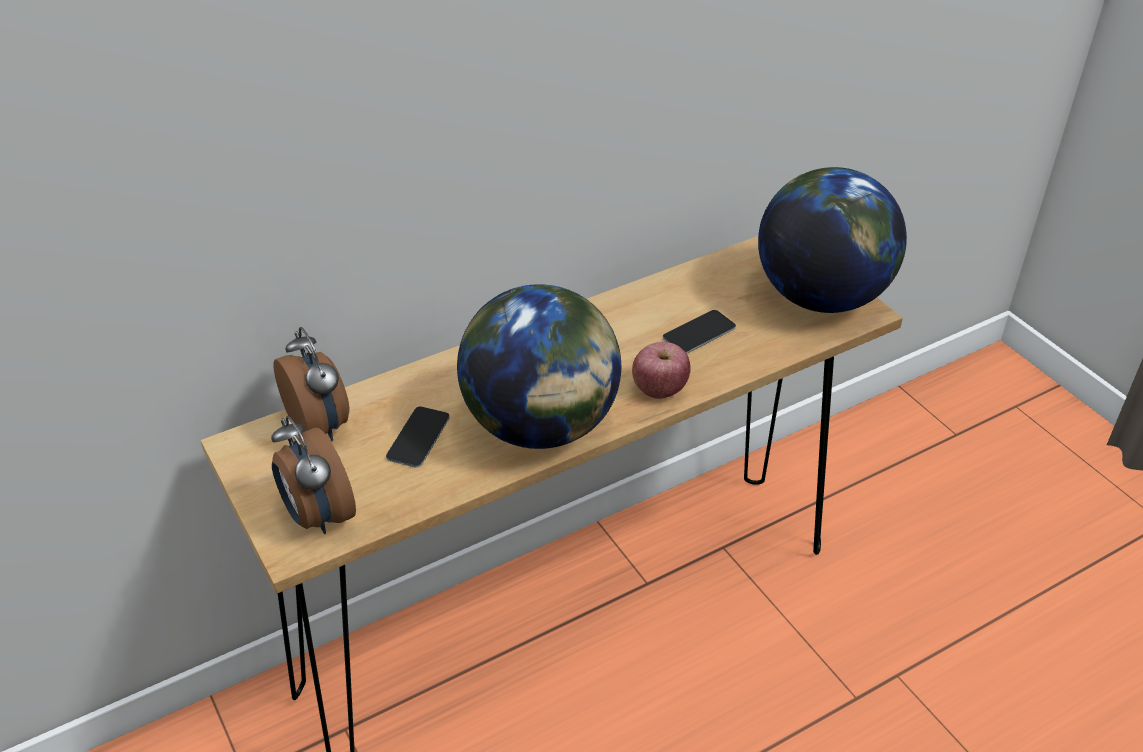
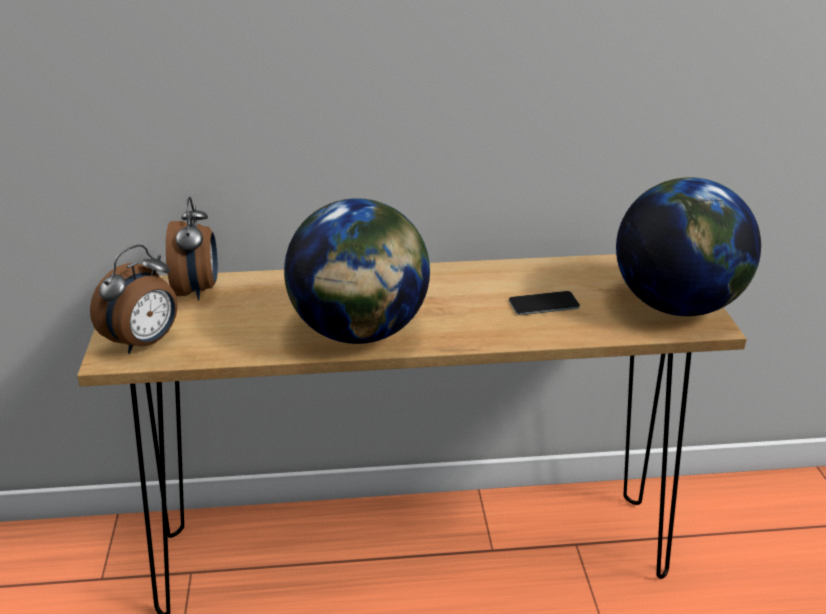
camera: 25 degrees right, 10 degrees down
(317, 515) = (145, 342): alarm clock -> alarm clock turned 135 degrees counterclockwise
(418, 437) = (260, 315): phone -> none
(659, 389) = (477, 333): apple -> none

